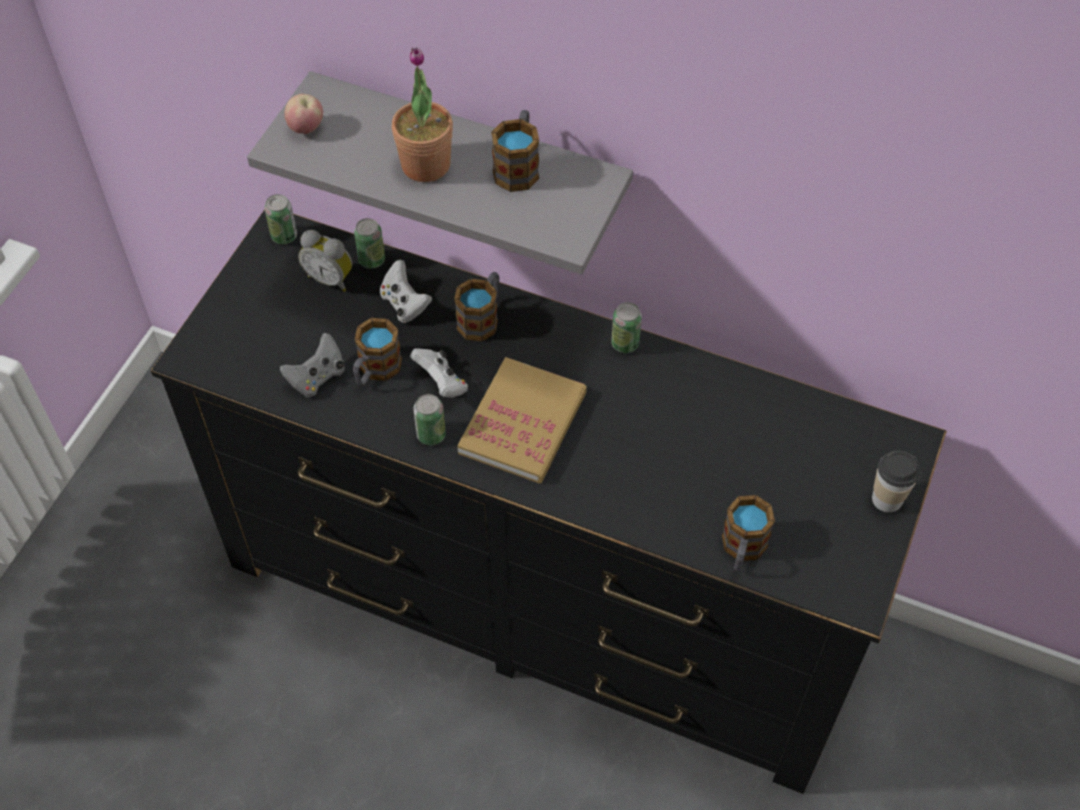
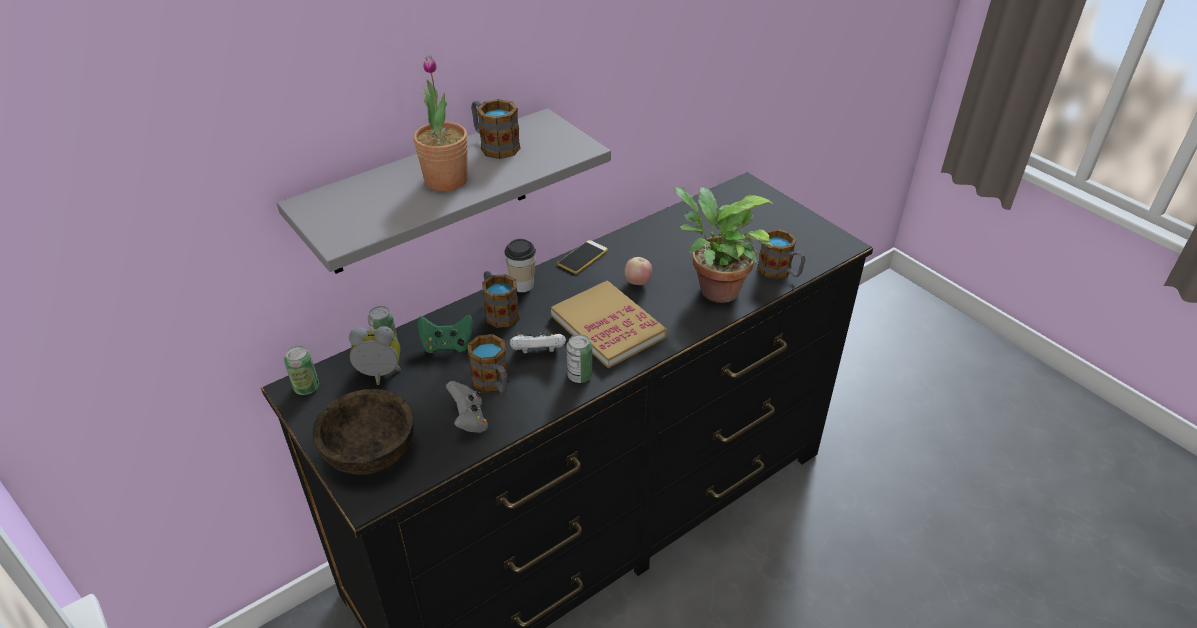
camera: 60 degrees left, 15 degrees down
(236, 329) = (371, 453): none -> brown bowl
(306, 128) = (337, 222): apple -> apple (637, 283)
(330, 278) = (379, 376): alarm clock -> alarm clock turned 150 degrees counterclockwise
(404, 304) = (447, 345): white game controller -> green game controller
(625, 343) = (582, 257): can -> phone
(657, 494) = (713, 290): none -> potted plant
(887, 499) = (780, 207): cup -> cup (522, 284)

